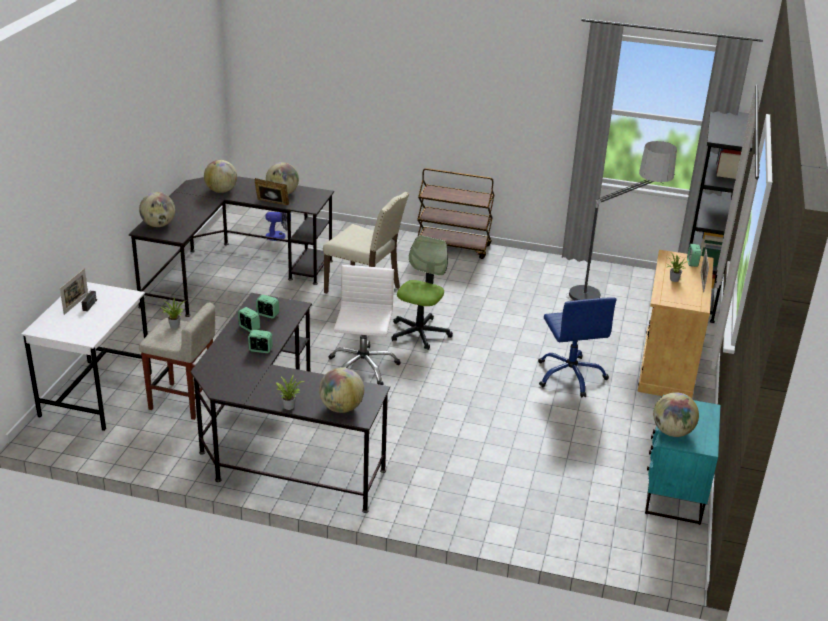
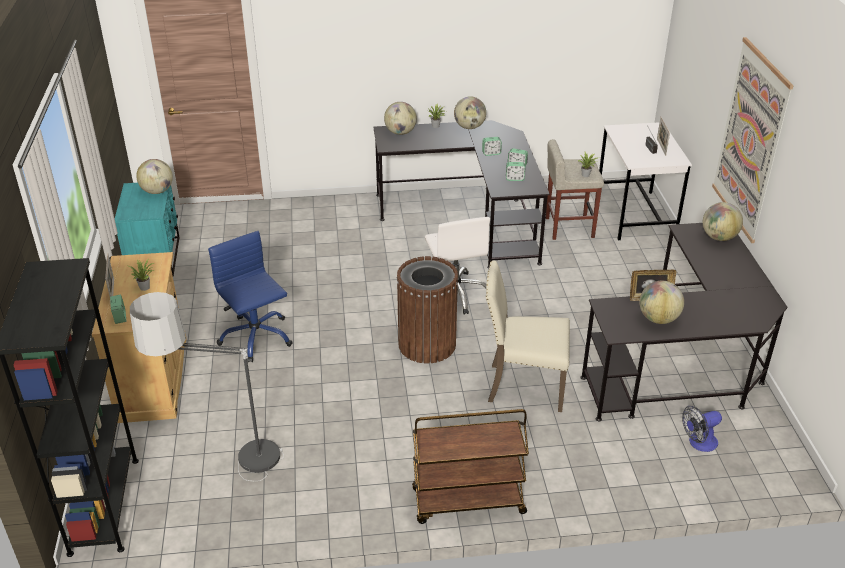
camera: 160 degrees right, 5 degrees up
(119, 153) = (750, 140): none -> picture
(221, 191) = (727, 302): globe -> globe (469, 127)
(419, 333) = (427, 344): office chair -> brown trash can

